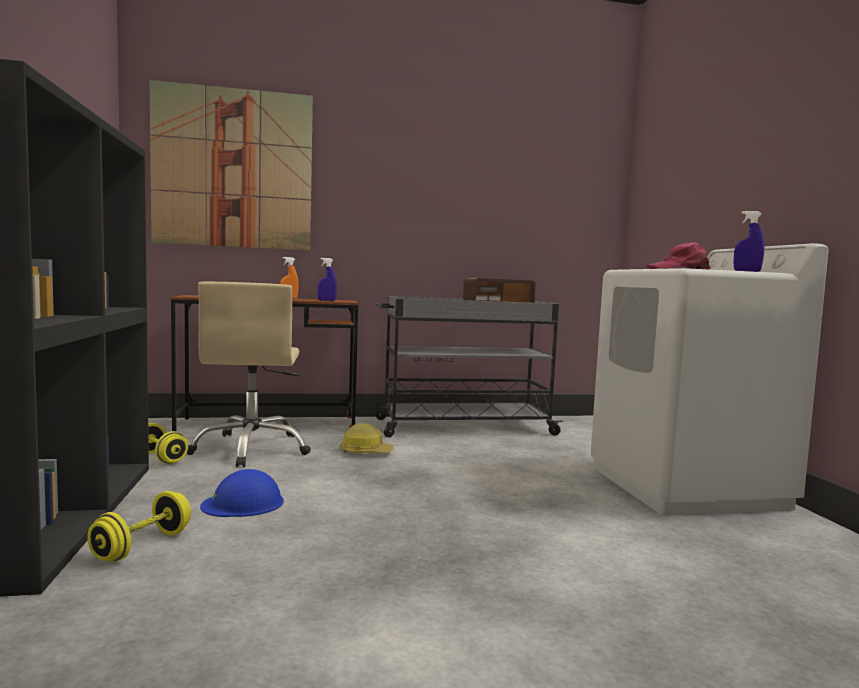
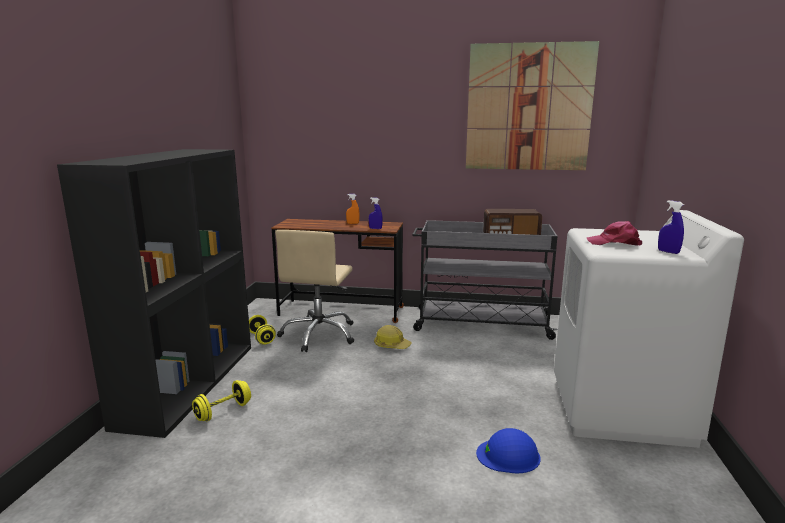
camera: 20 degrees right, 10 degrees up
(233, 168) = (314, 127): picture -> picture (528, 108)
(243, 503) = (291, 385): blue hard hat -> blue hard hat (508, 455)

